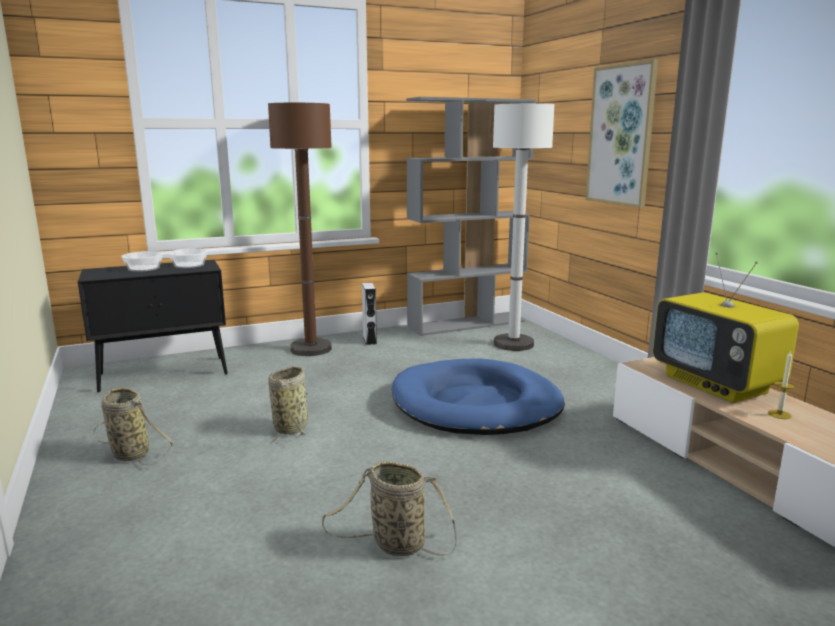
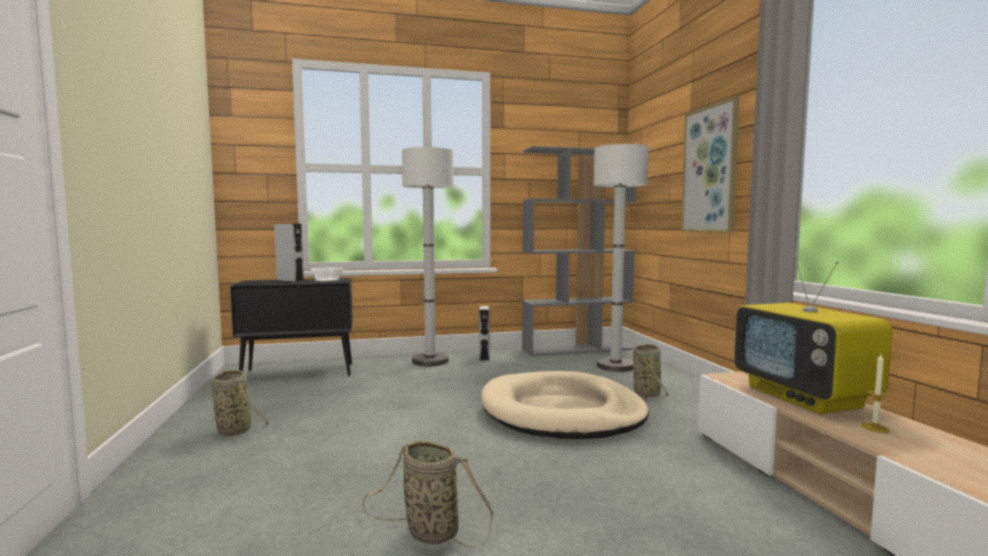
camera: 10 degrees right, 10 degrees down
(144, 268) = (290, 280): bowl -> grey speaker
(292, 427) = (382, 419): basket -> basket (647, 393)
(311, 349) = (430, 361): brown floor lamp -> white floor lamp
(476, 404) = (562, 412): blue dog bed -> beige dog bed

